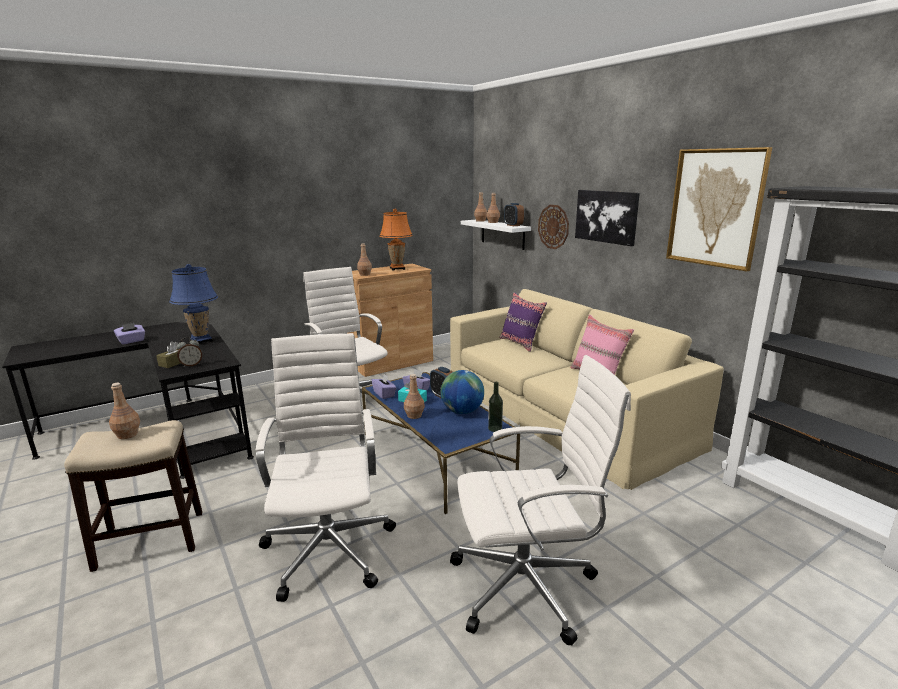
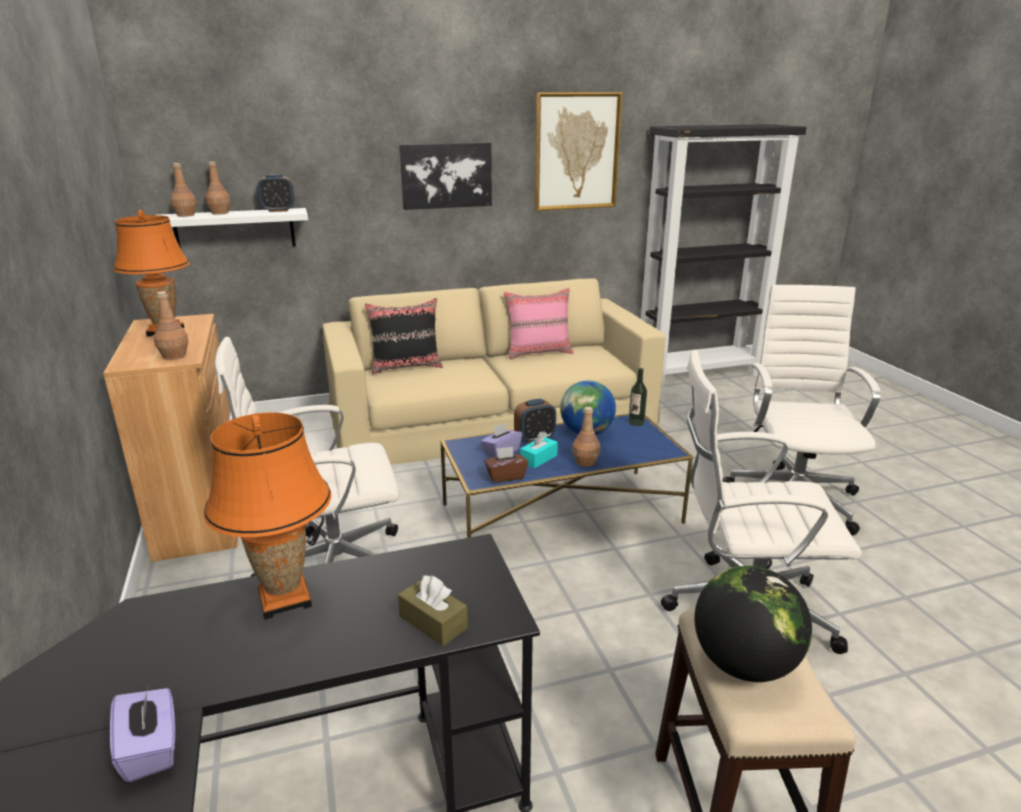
camera: 75 degrees left, 5 degrees up
(128, 434) = (744, 664): brown bottle -> globe
(191, 365) = (464, 594): alarm clock -> none
(201, 341) = (284, 599): blue table lamp -> orange table lamp
(384, 394) = (505, 476): purple tissue box -> brown tissue box
(520, 343) = (406, 367): purple pillow -> black pillow
(553, 226) = (354, 201): wall clock -> none

